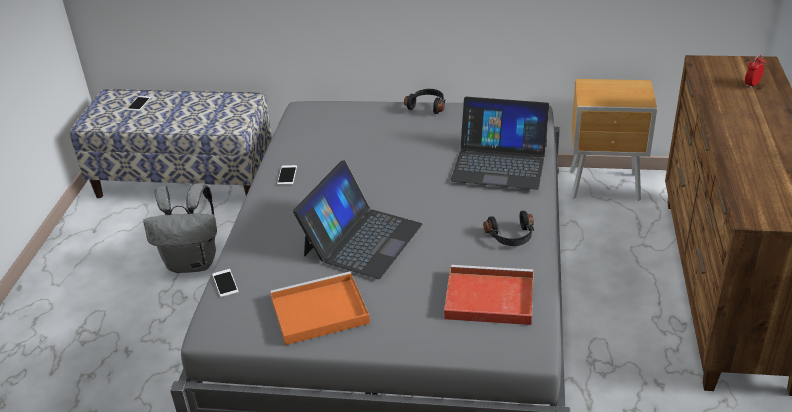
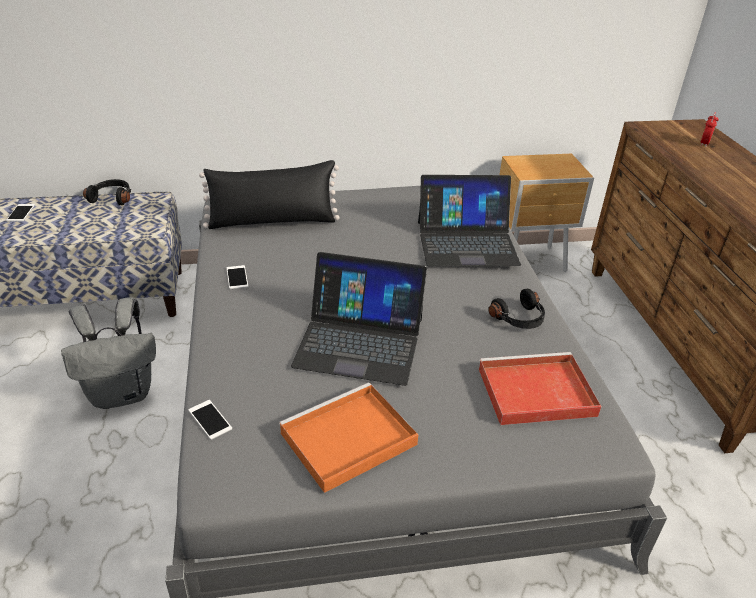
camera: 20 degrees left, 0 degrees up
(336, 128) = (272, 222): none -> black pillow
(362, 239) = (359, 341): laptop -> laptop turned 90 degrees clockwise
(427, 106) = (362, 192): black headphones -> black headphones (112, 198)

